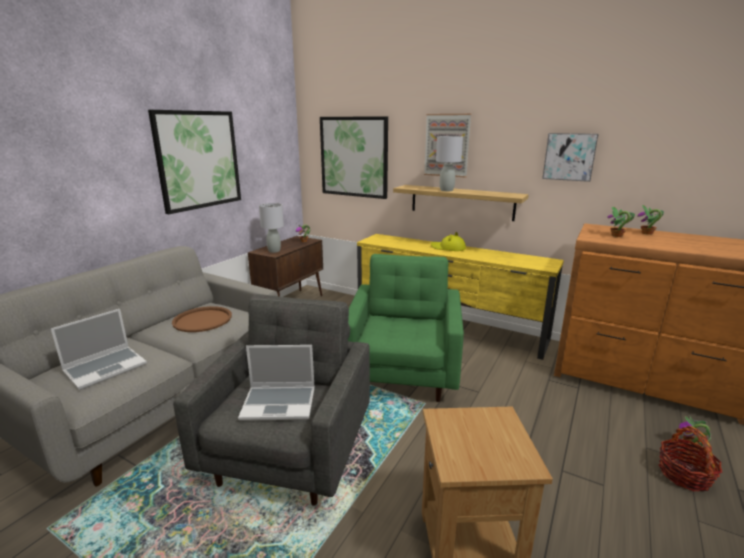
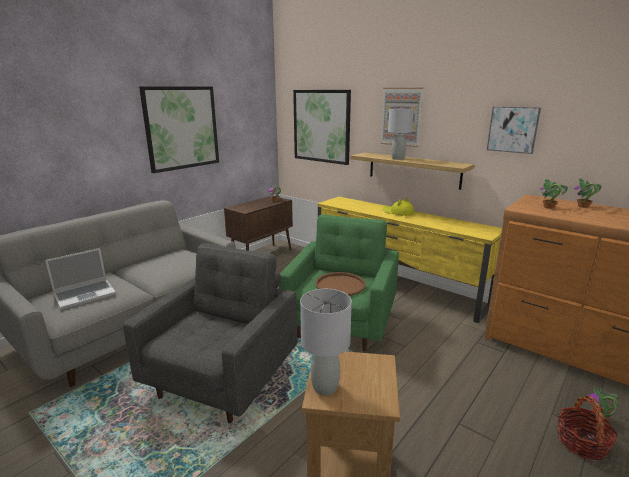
camera: 10 degrees right, 0 degrees up
(202, 320) = (170, 263): brown tray -> brown tray (340, 285)
(274, 251) = (246, 208): grey table lamp -> grey table lamp (325, 387)
(280, 403) = (209, 335): laptop -> none

